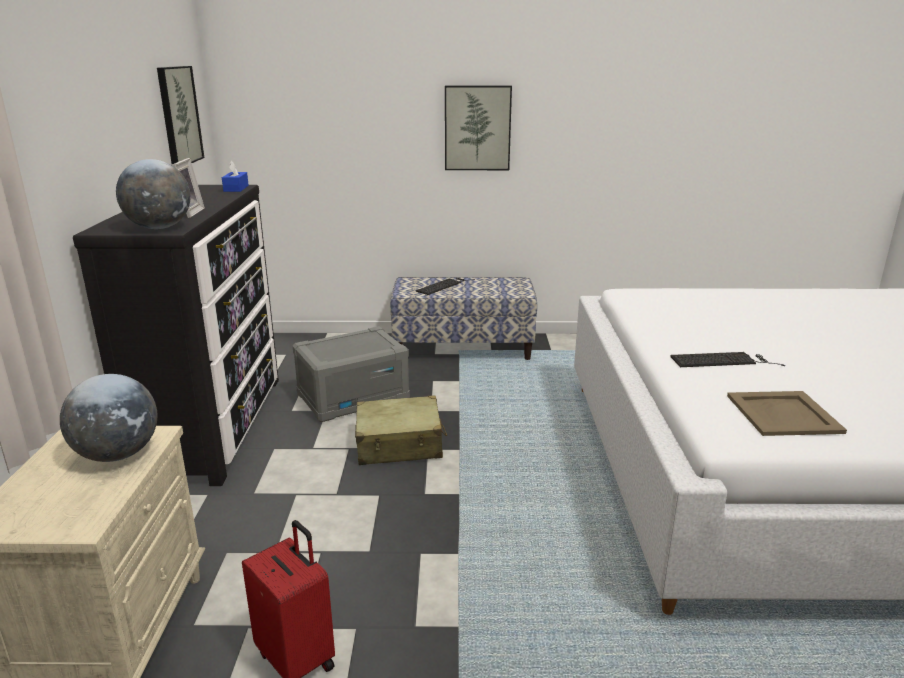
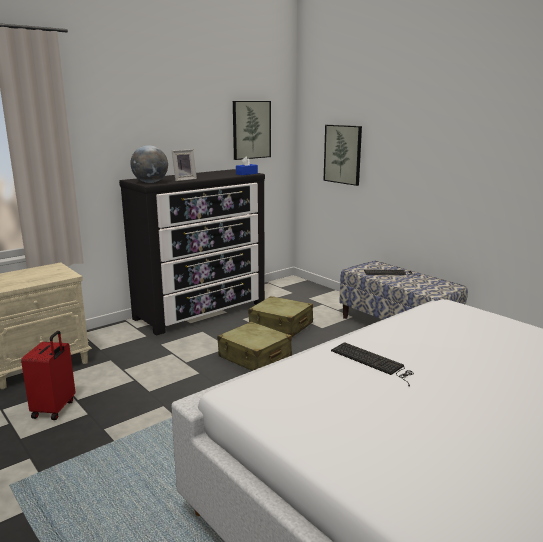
camera: 50 degrees right, 5 degrees down
(118, 454) = (46, 276): globe -> none
(353, 397) = (281, 325): grey storage box -> beige suitcase
(477, 128) = (442, 152): picture -> picture (343, 154)
(783, 414) = (306, 402): beige tray -> none

